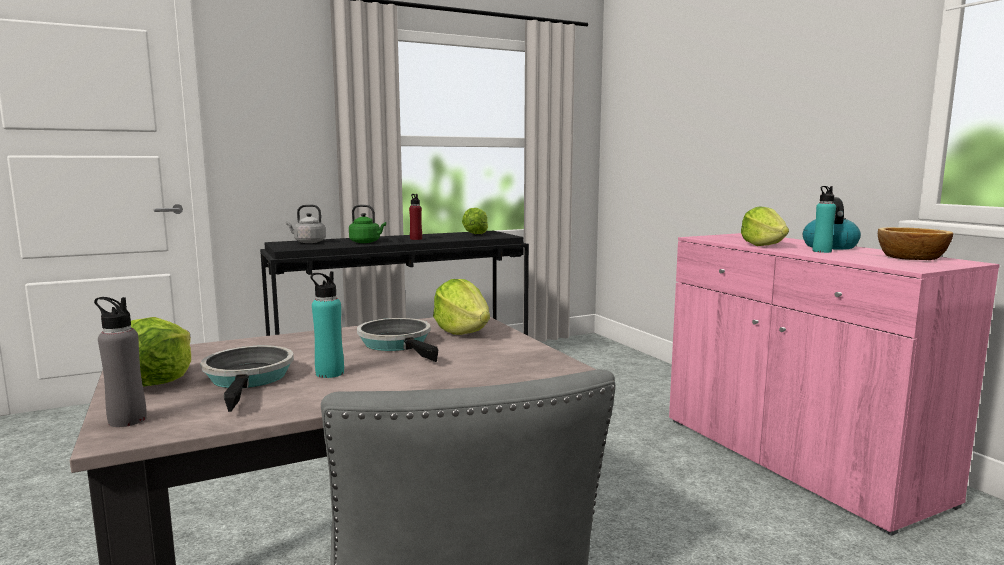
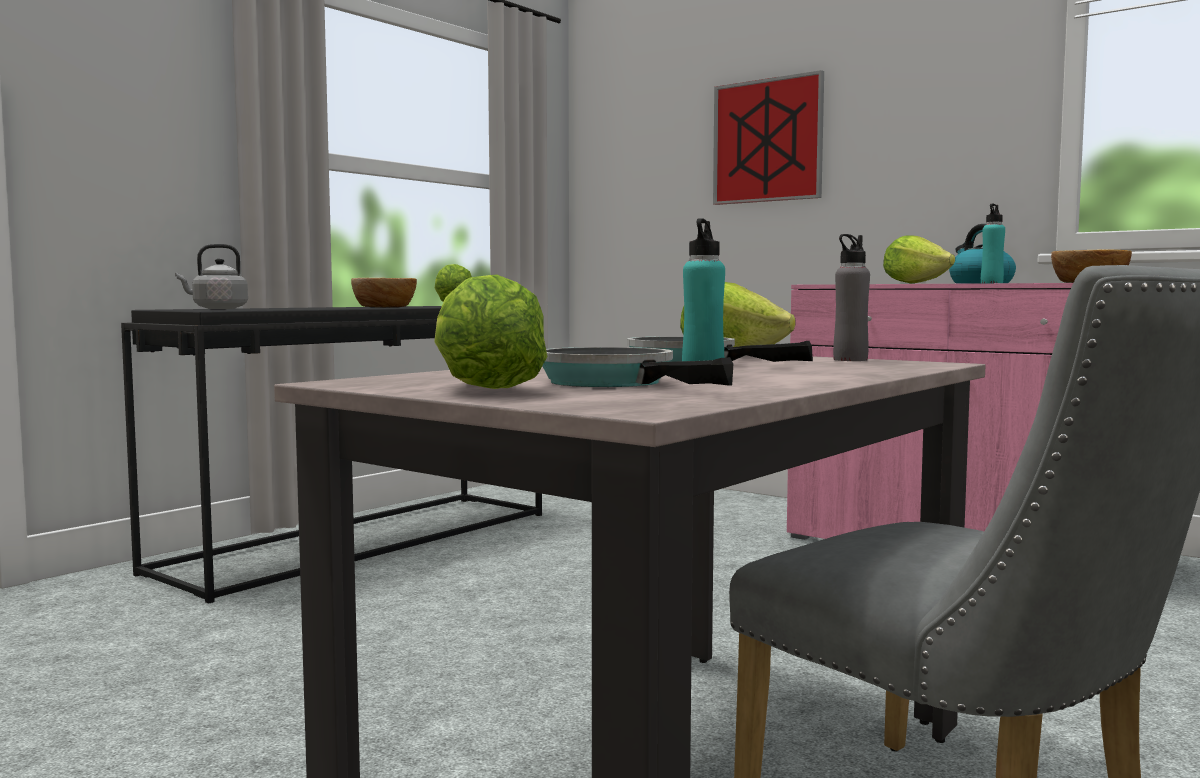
camera: 25 degrees left, 5 degrees down
(127, 420) = (594, 404): grey bottle -> grey bottle (850, 360)
(366, 242) = (319, 308): green kettle -> none
(416, 239) = (385, 307): red bottle -> bowl
(715, 112) = (767, 141): none -> picture

